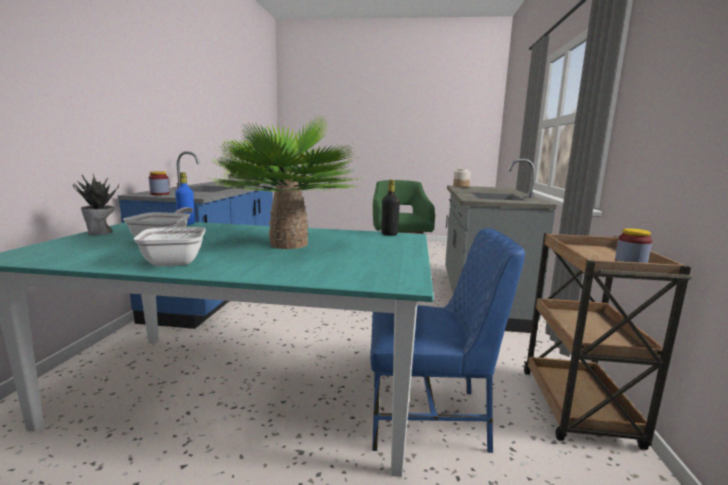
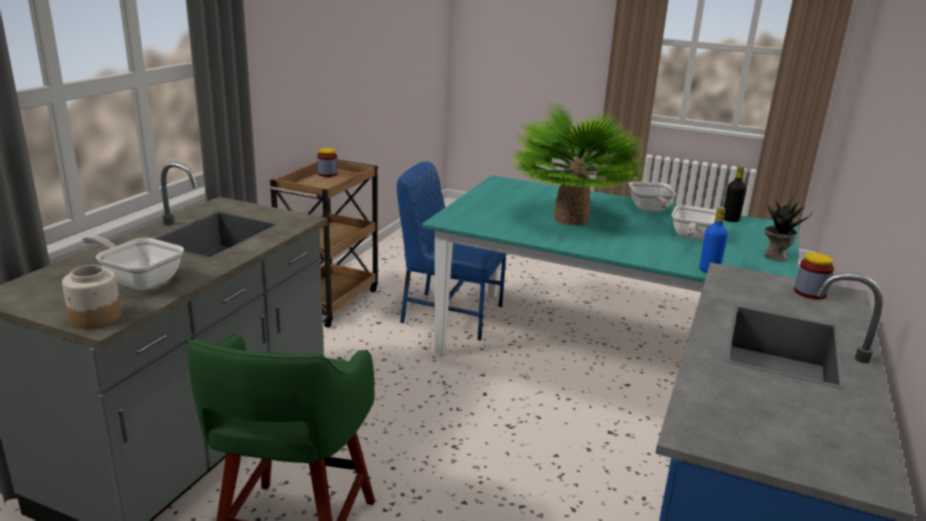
camera: 165 degrees left, 10 degrees up
(389, 234) = (464, 225): black bottle -> black bottle (730, 220)
(475, 189) = (139, 280): none -> frying pan

